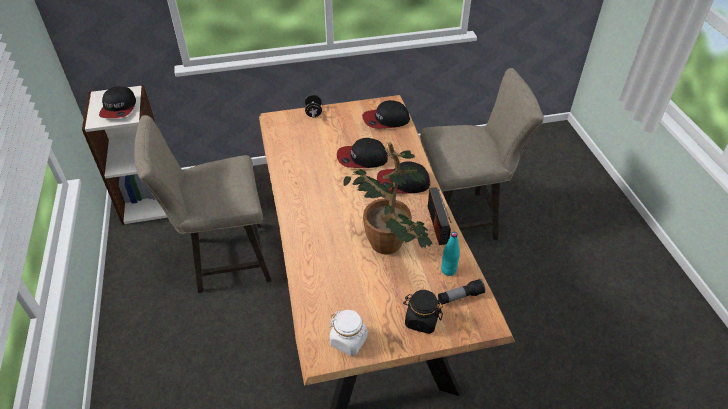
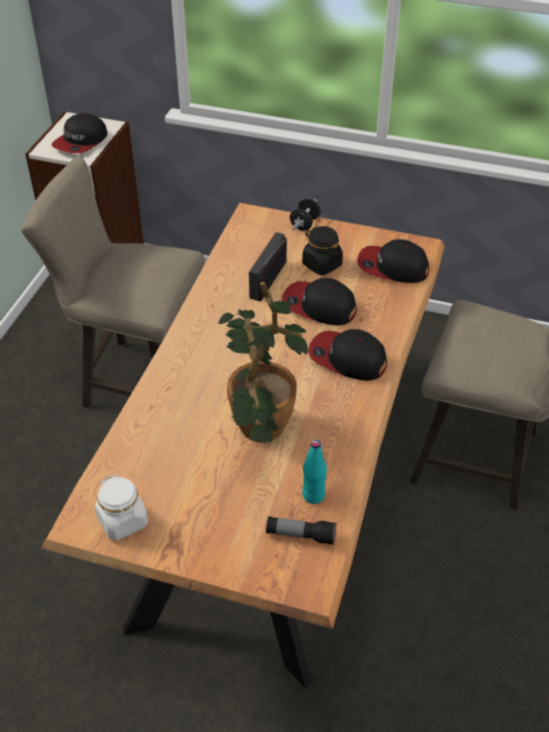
camera: 30 degrees right, 0 degrees up
(421, 320) = (227, 540): black jar -> black jar (321, 264)
(437, 225) = (348, 431): radio -> radio (268, 279)

